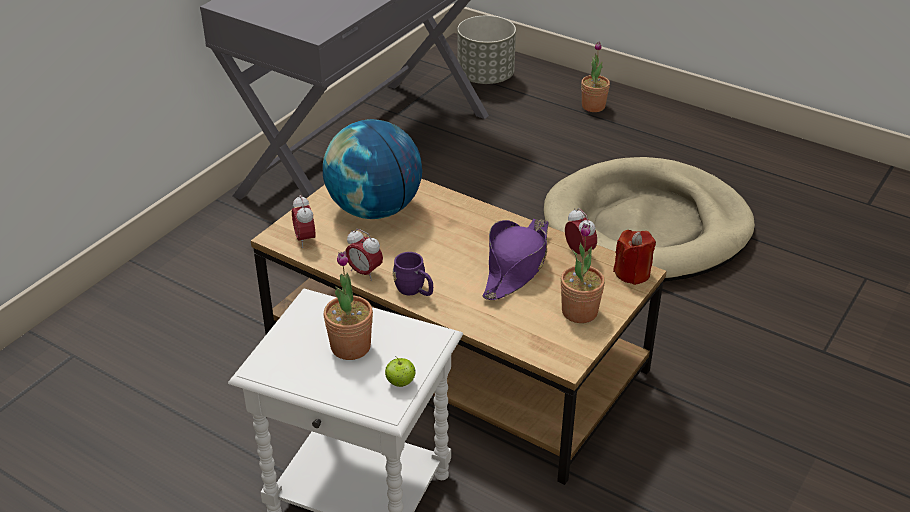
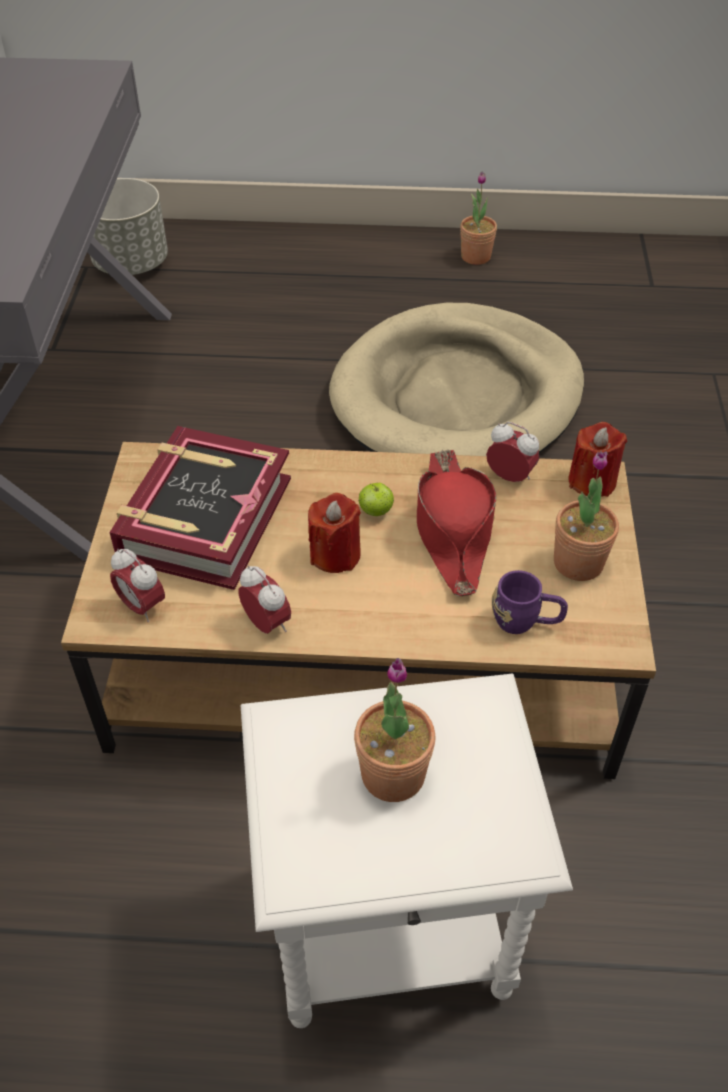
camera: 30 degrees left, 10 degrees up
(364, 272) = (267, 624): alarm clock -> alarm clock turned 135 degrees counterclockwise
(374, 209) = (205, 518): globe -> book
(400, 383) = (508, 800): apple -> apple (376, 511)
(414, 291) = (356, 623): purple mug -> purple mug (525, 622)
(433, 253) = (335, 554): none -> red candle
(516, 266) = (452, 529): purple hat -> red hat
(593, 106) = (287, 262): potted plant -> potted plant (475, 256)

